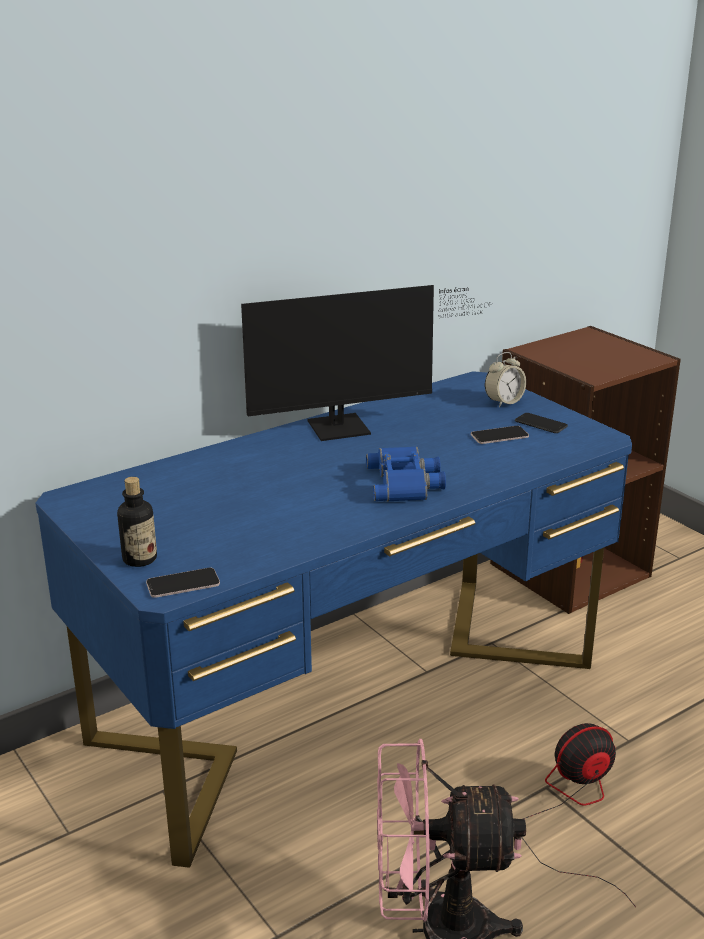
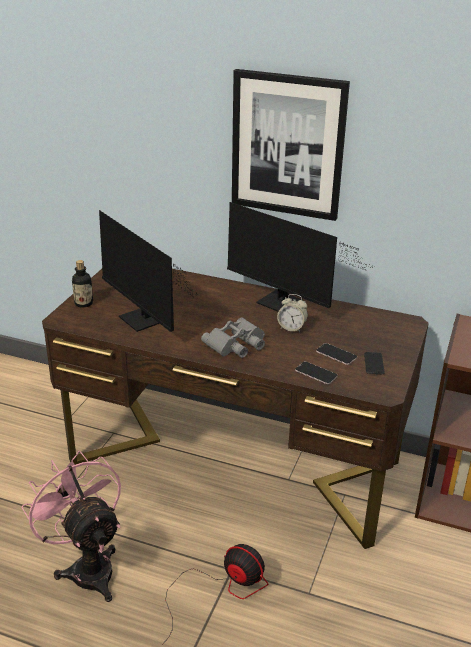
camera: 55 degrees right, 5 degrees up
(183, 584) = (72, 322): phone -> phone (316, 373)
(265, 527) = (144, 322): none -> monitor
(291, 190) = (287, 145): none -> picture
(350, 701) = (233, 462): blue desk -> brown desk
(406, 483) = (237, 344): blue binoculars -> grey binoculars
(504, 402) = (388, 341): alarm clock -> alarm clock (291, 328)

